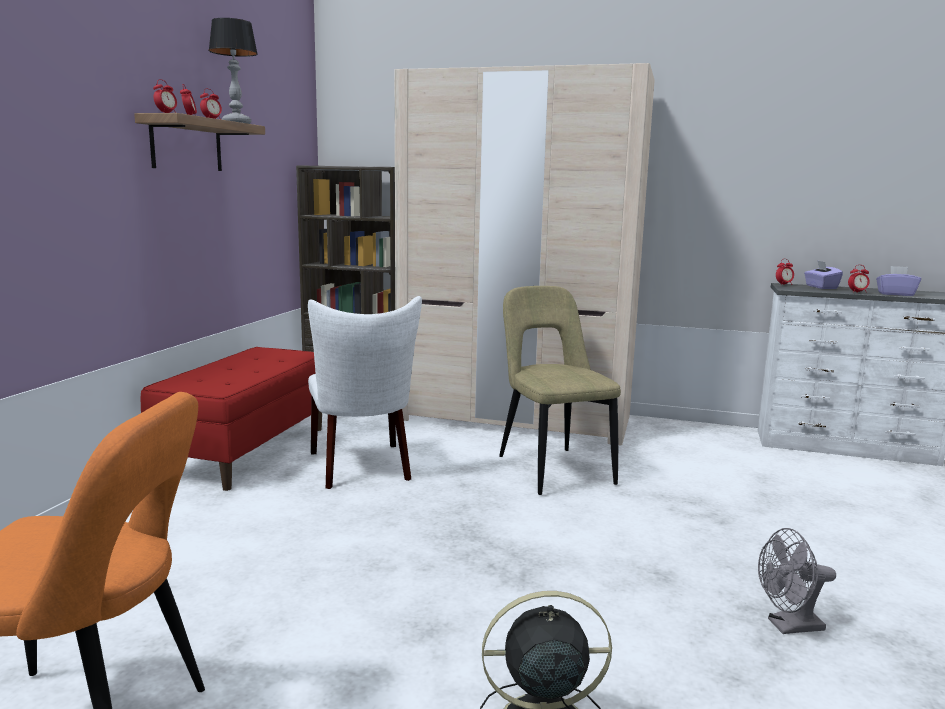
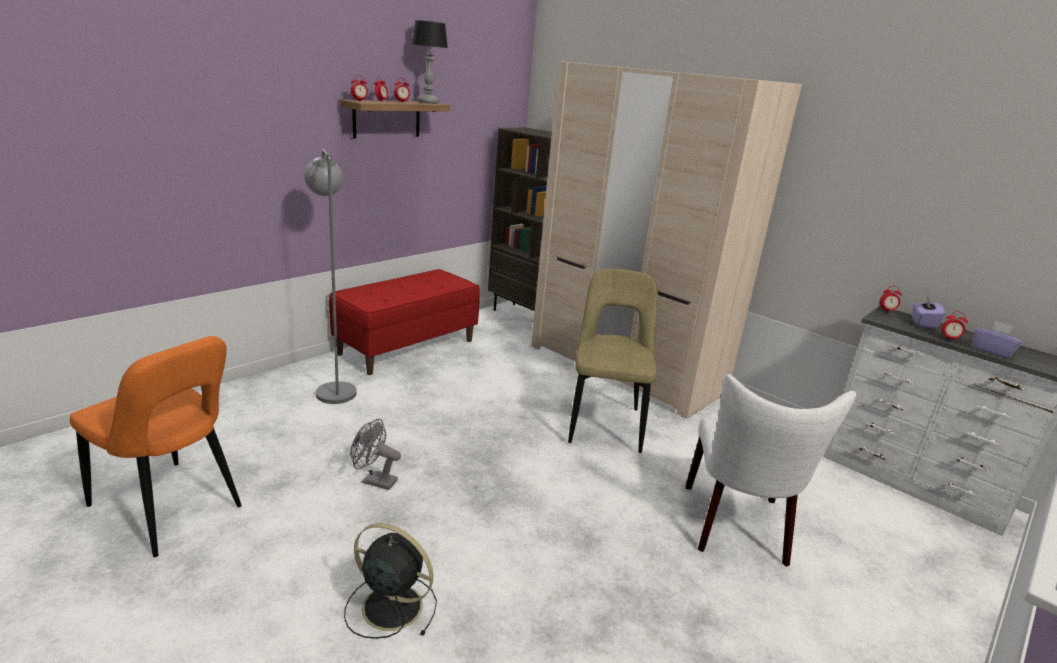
camera: 25 degrees right, 10 degrees up
(192, 515) = (334, 387): none -> grey floor lamp
(362, 468) = (467, 382): white chair -> white chair (737, 529)
(788, 626) = (638, 617): grey fan -> grey fan (374, 481)

